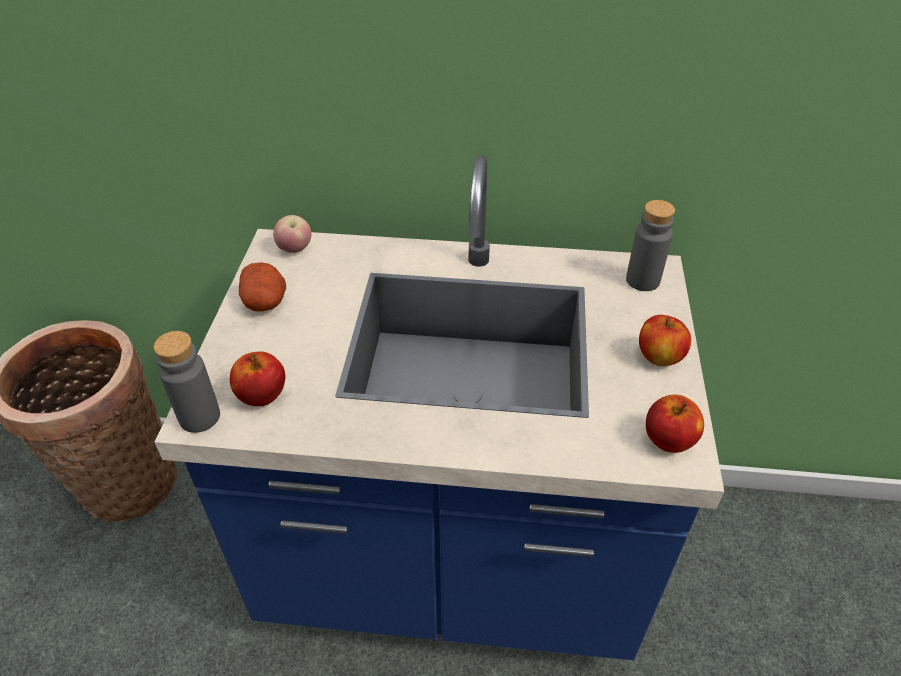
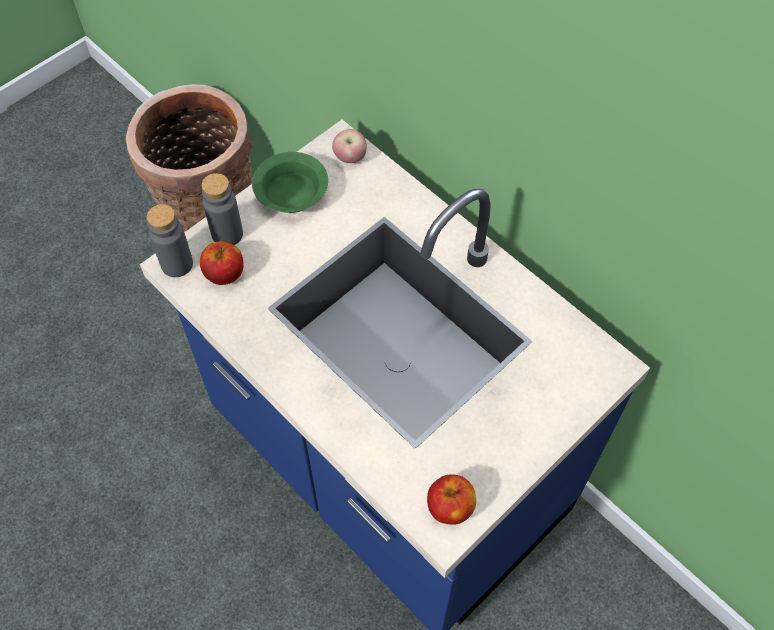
camera: 40 degrees right, 15 degrees up
(265, 301) = (290, 195): potato -> green bowl
(642, 280) = (587, 368): grey bottle -> grey bottle (227, 234)
(659, 357) = (520, 442): apple -> none

